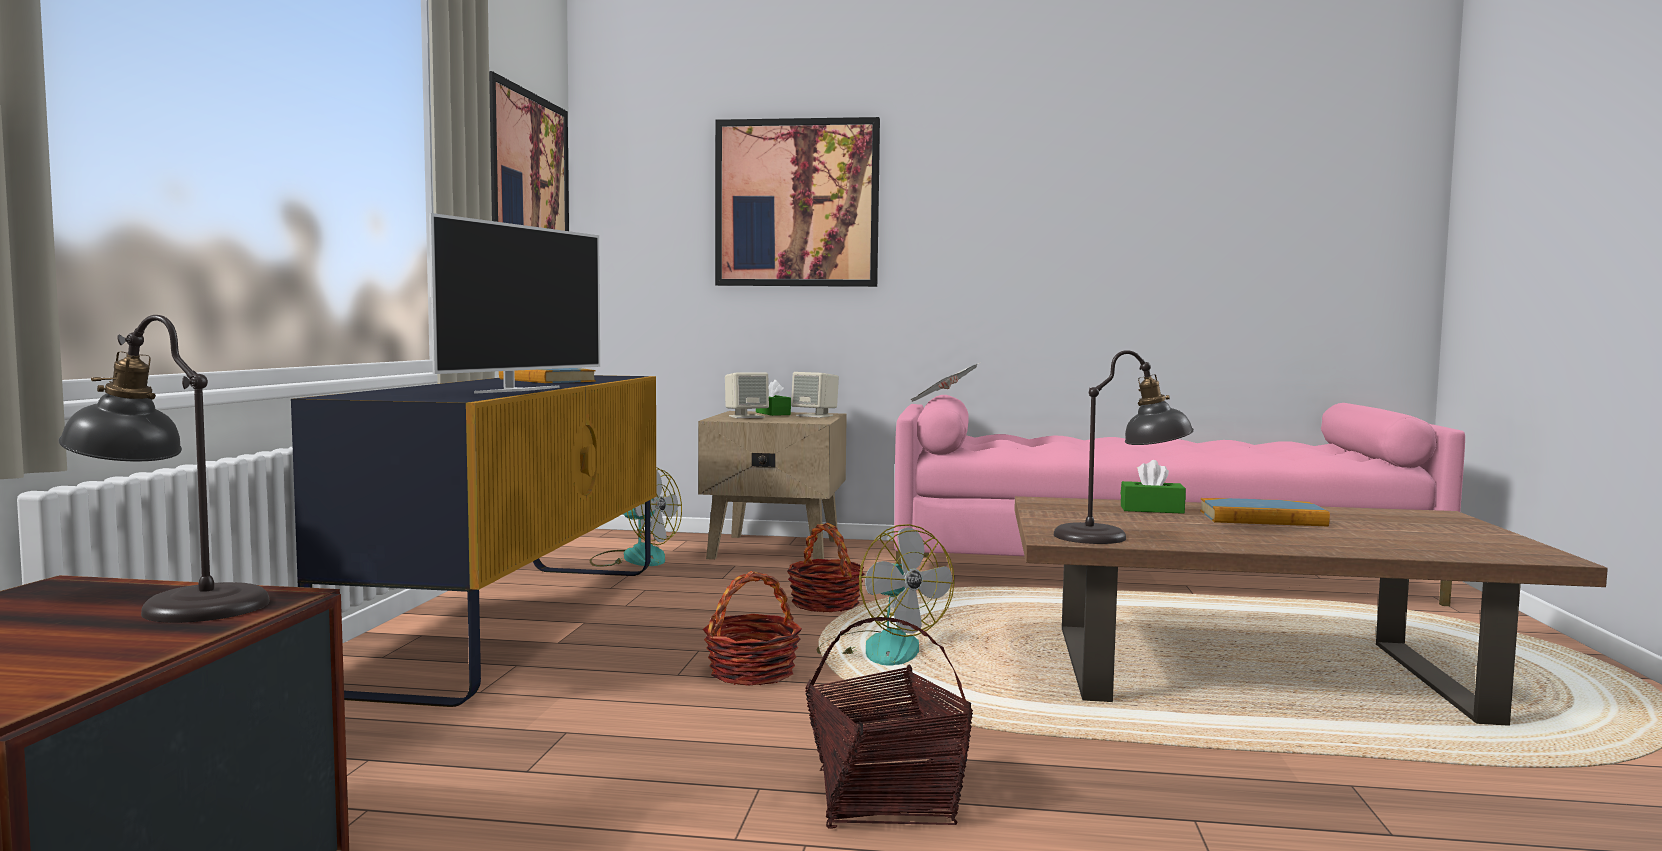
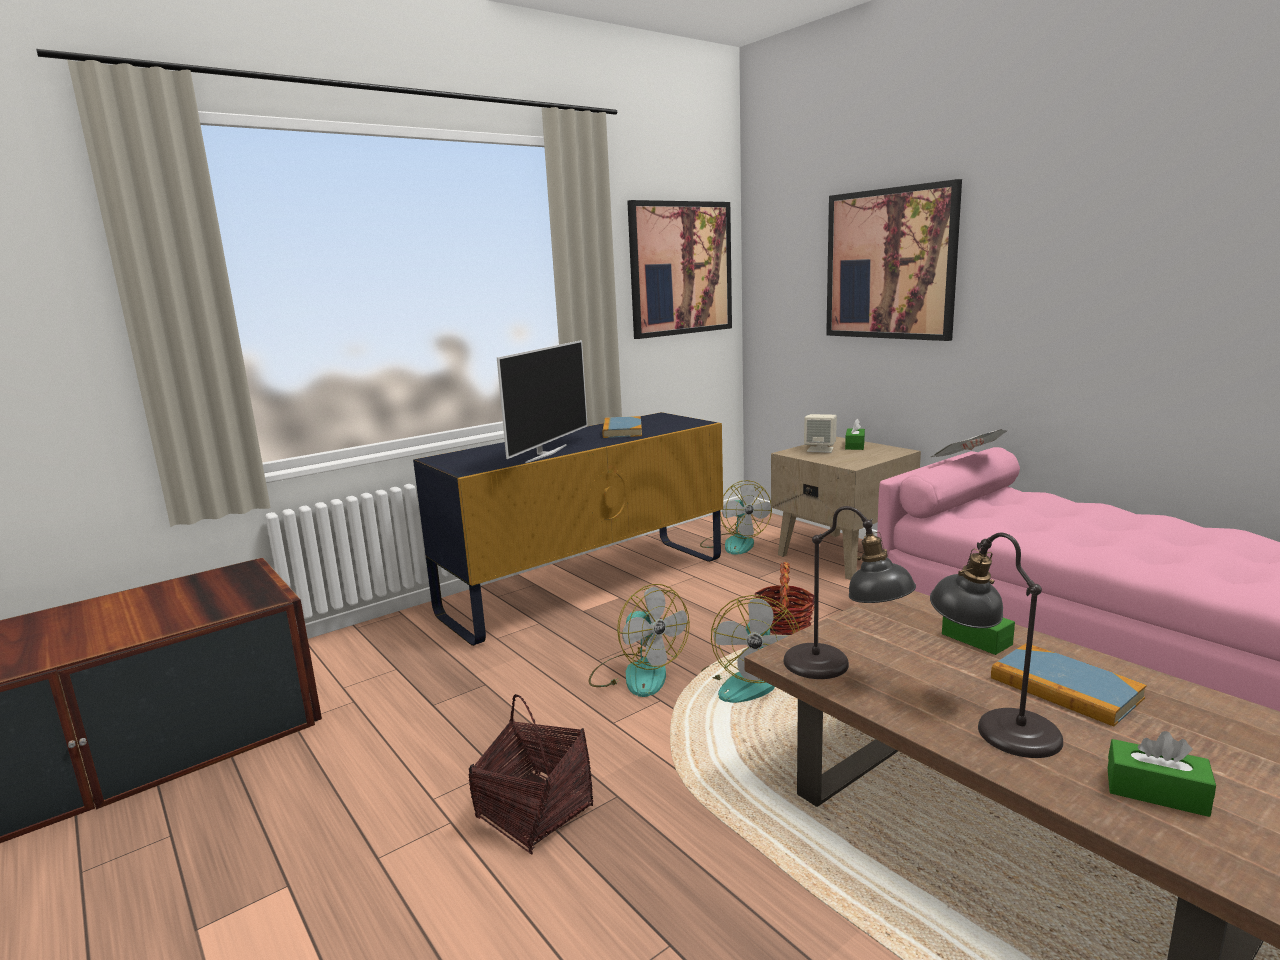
camera: 45 degrees right, 10 degrees up
(169, 602) = (243, 591): grey table lamp -> grey table lamp (989, 717)
(517, 390) = (545, 453): television -> television turned 45 degrees counterclockwise
(752, 672) = (637, 674): basket -> fan
(815, 416) = (879, 453): beige speaker -> none
(1415, 542) = (1156, 791): none -> green tissue box

